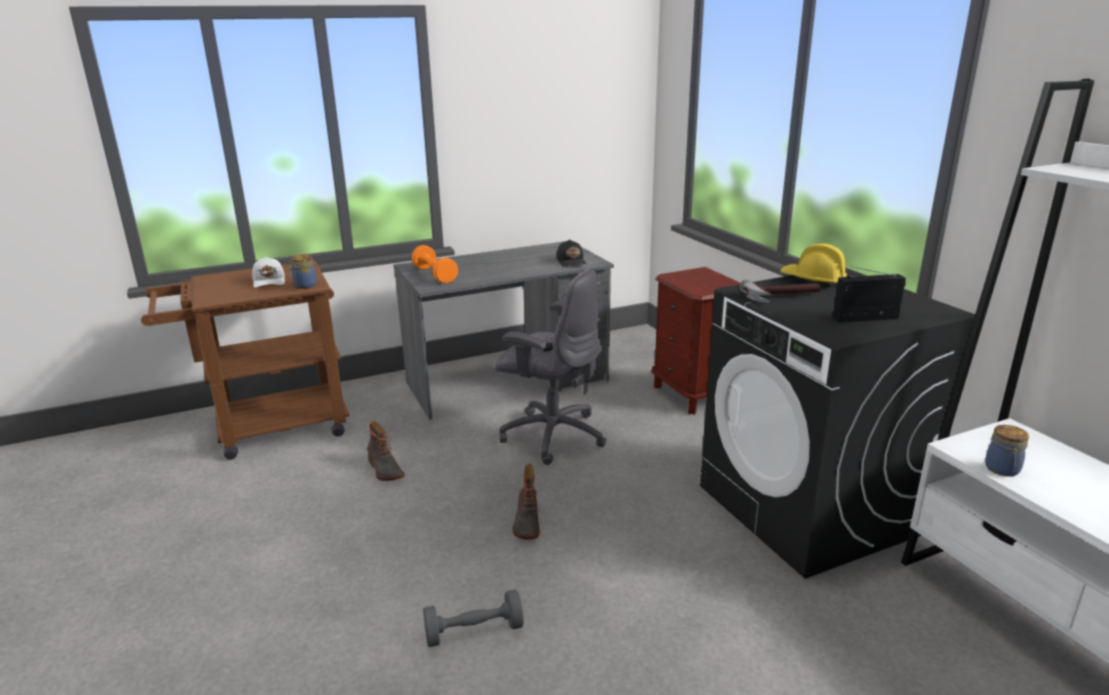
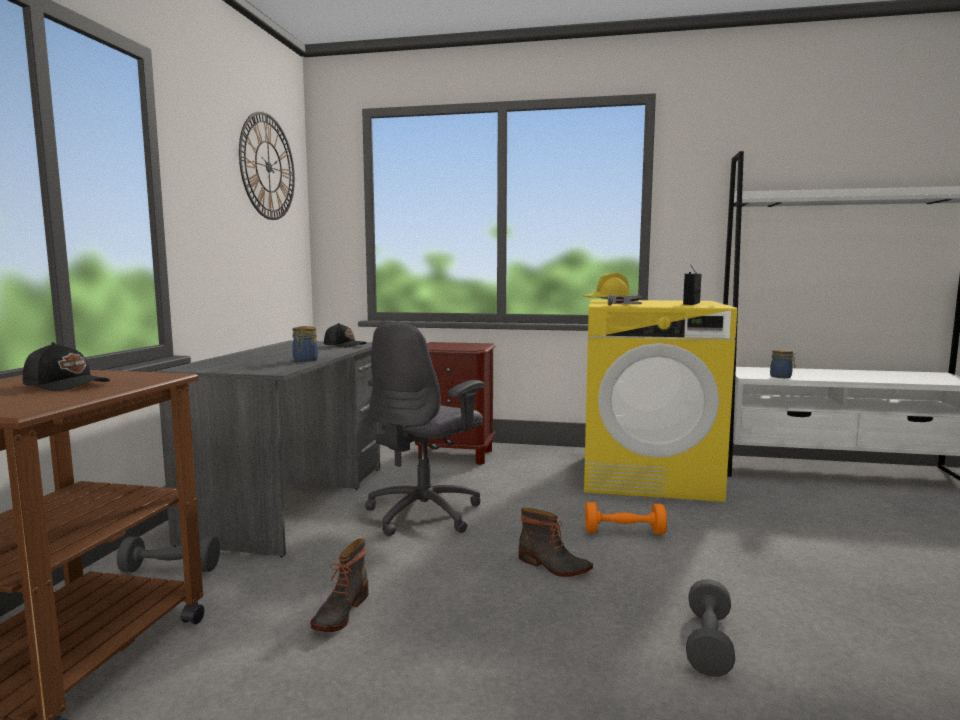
camera: 55 degrees left, 15 degrees down
(270, 281) = (67, 385): white cap -> black cap
(304, 286) = (150, 377): jar -> jar (305, 360)
(382, 398) = (170, 569): none -> grey dumbbell
(384, 470) = (340, 612): boot -> boot turned 105 degrees clockwise
(435, 275) = (246, 367): orange dumbbell -> orange dumbbell (624, 532)
(552, 435) = (425, 513): grey office chair -> grey office chair turned 150 degrees clockwise
(583, 66) = (268, 167): none -> wall clock
(809, 509) = (649, 476): black washing machine -> yellow washing machine

